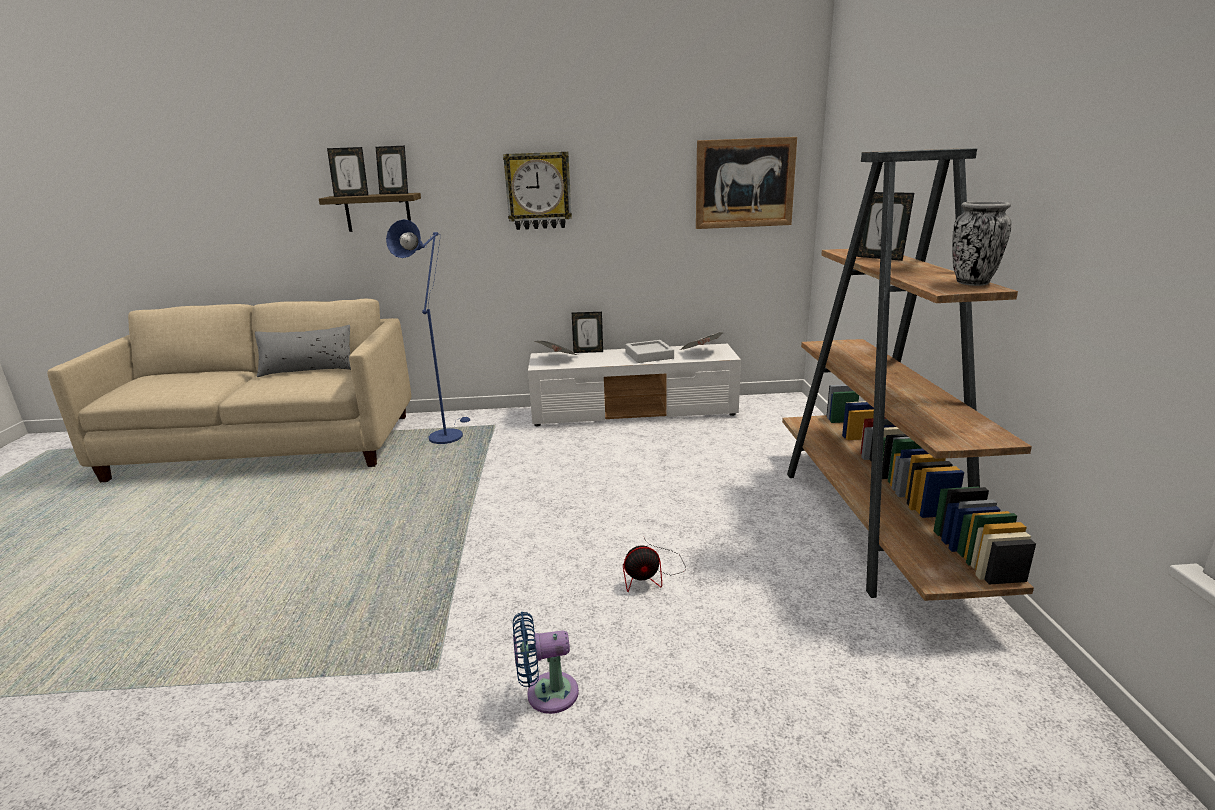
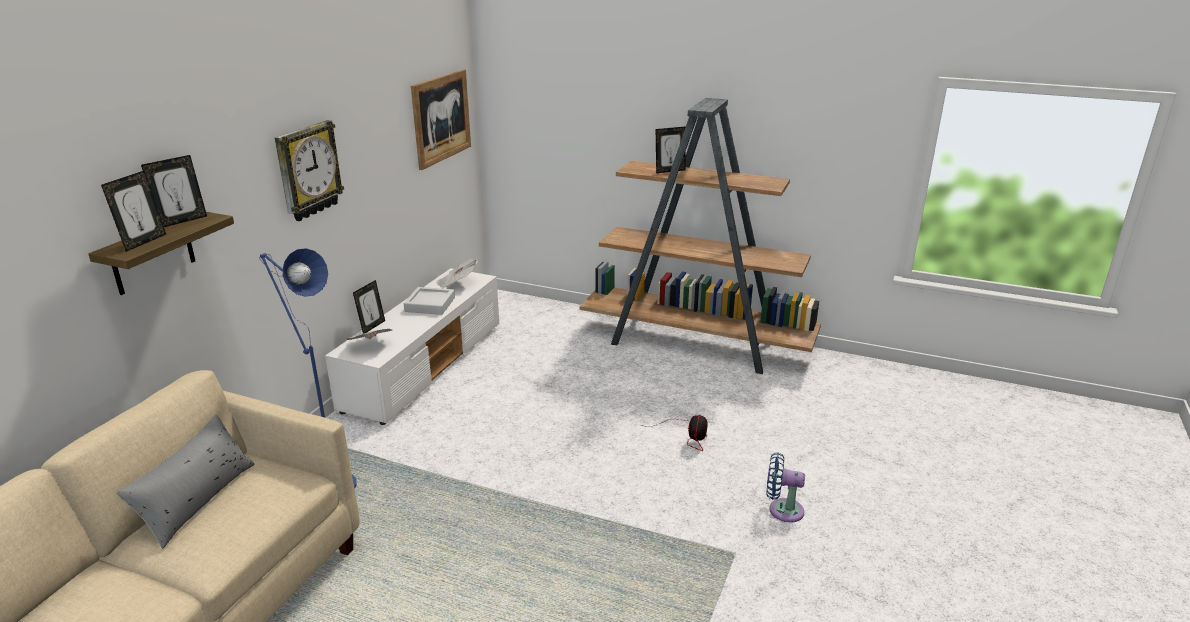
camera: 65 degrees left, 5 degrees up
(546, 694) = (782, 510): blue fan -> blue fan turned 90 degrees clockwise
(971, 283) = (763, 179): vase -> none

